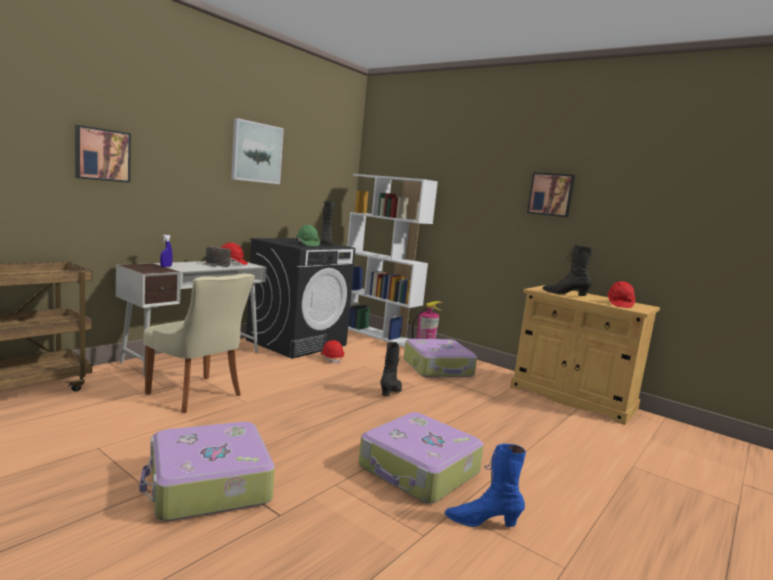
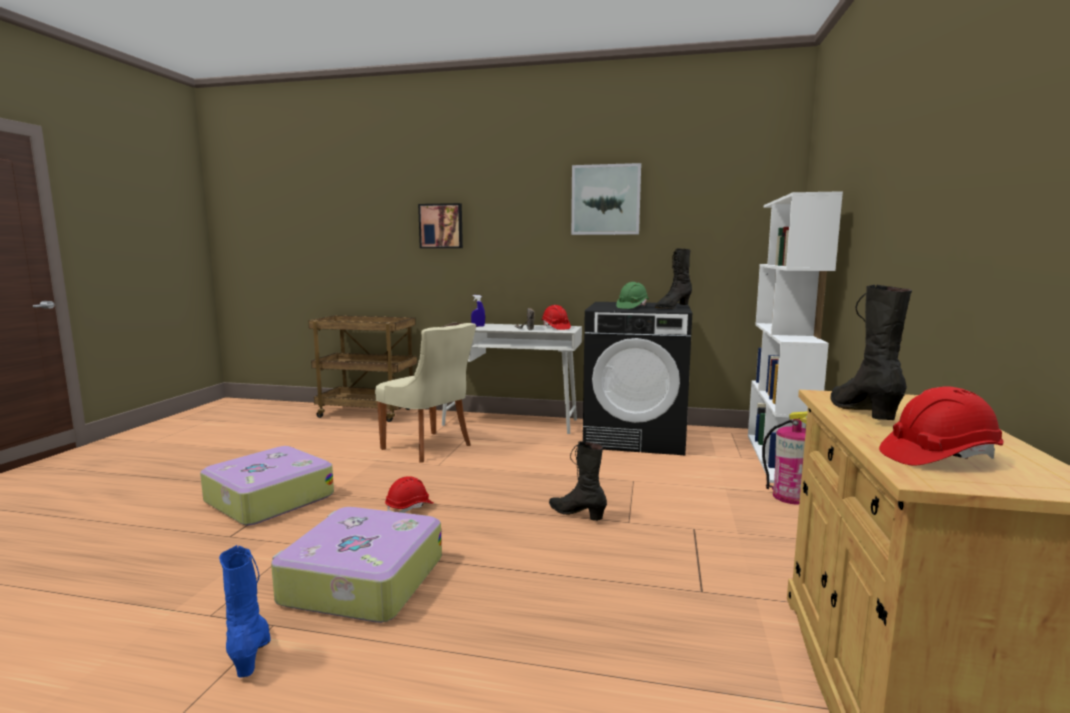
camera: 65 degrees right, 0 degrees up
(197, 395) = (429, 447): beige chair -> beige chair turned 60 degrees counterclockwise
(331, 359) = (621, 462): red hard hat -> red hard hat (410, 508)
(391, 392) = (577, 514): black boot -> black boot turned 135 degrees counterclockwise
(438, 368) = (737, 522): suitcase -> none
(551, 194) = (959, 168): picture -> none

